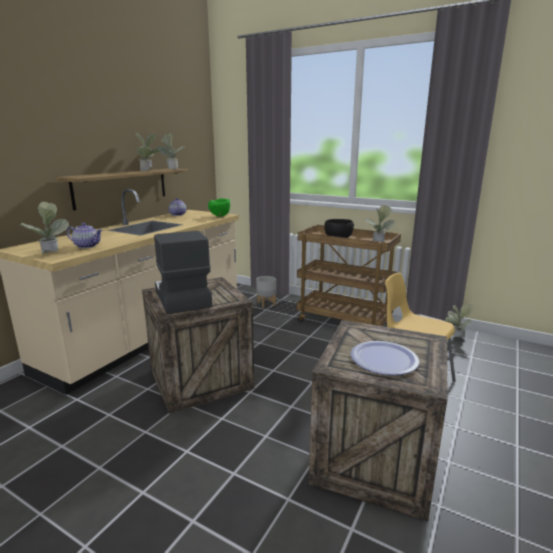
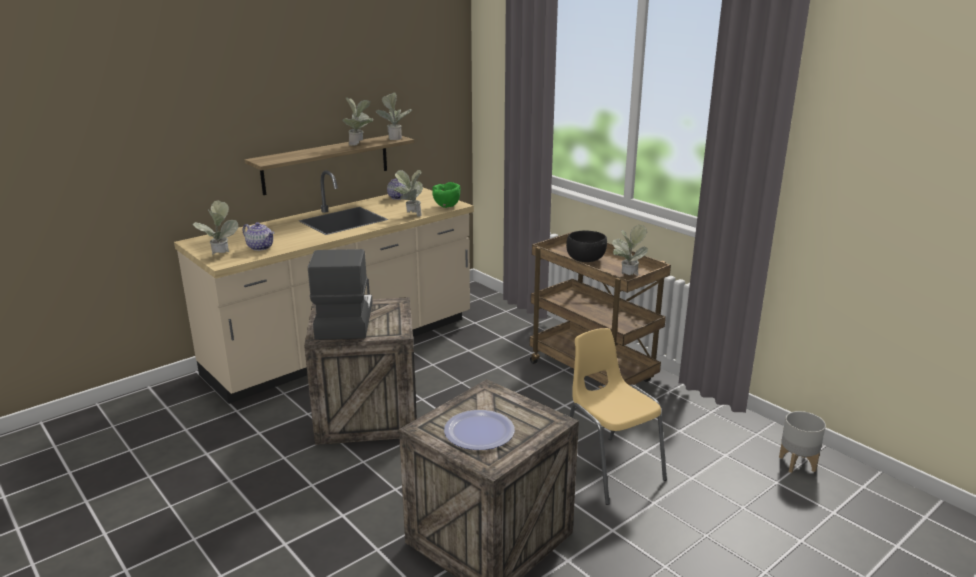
camera: 20 degrees right, 5 degrees up
(266, 304) = (508, 328): grey planter -> grey planter (796, 464)
(455, 338) = (730, 425): potted plant -> potted plant (410, 215)

